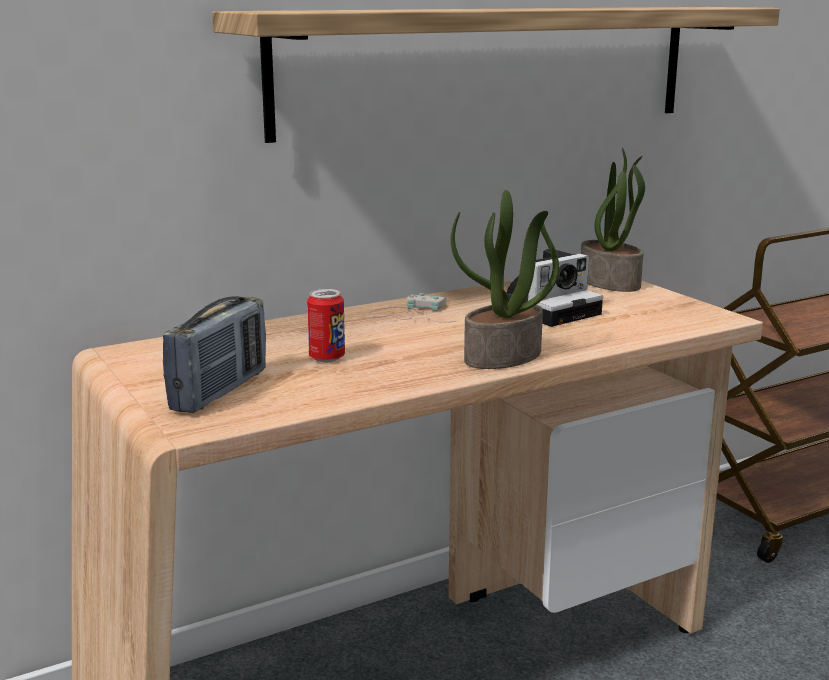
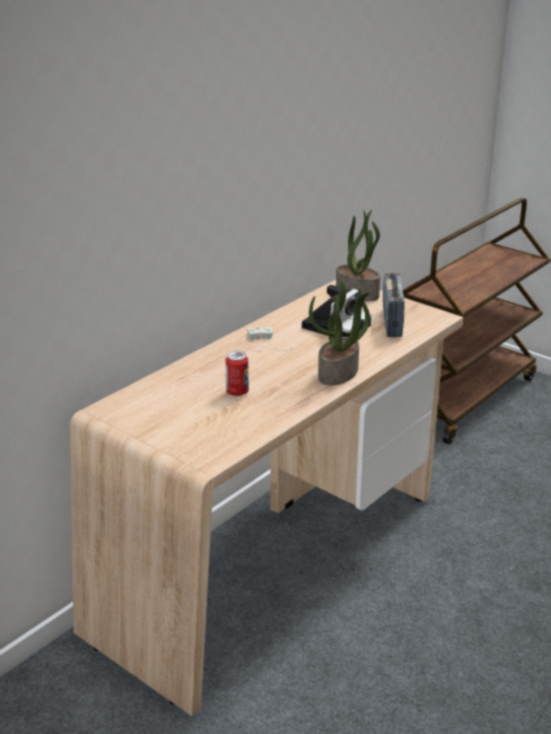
camera: 20 degrees left, 10 degrees up
(220, 391) = (198, 431): radio -> radio (392, 323)
(491, 68) = (278, 167): shelf -> none

